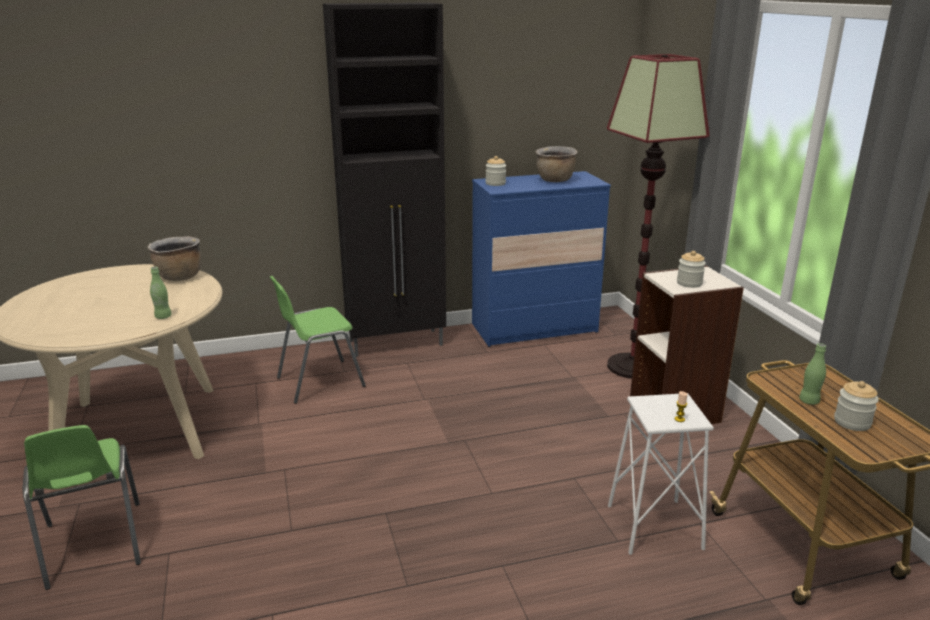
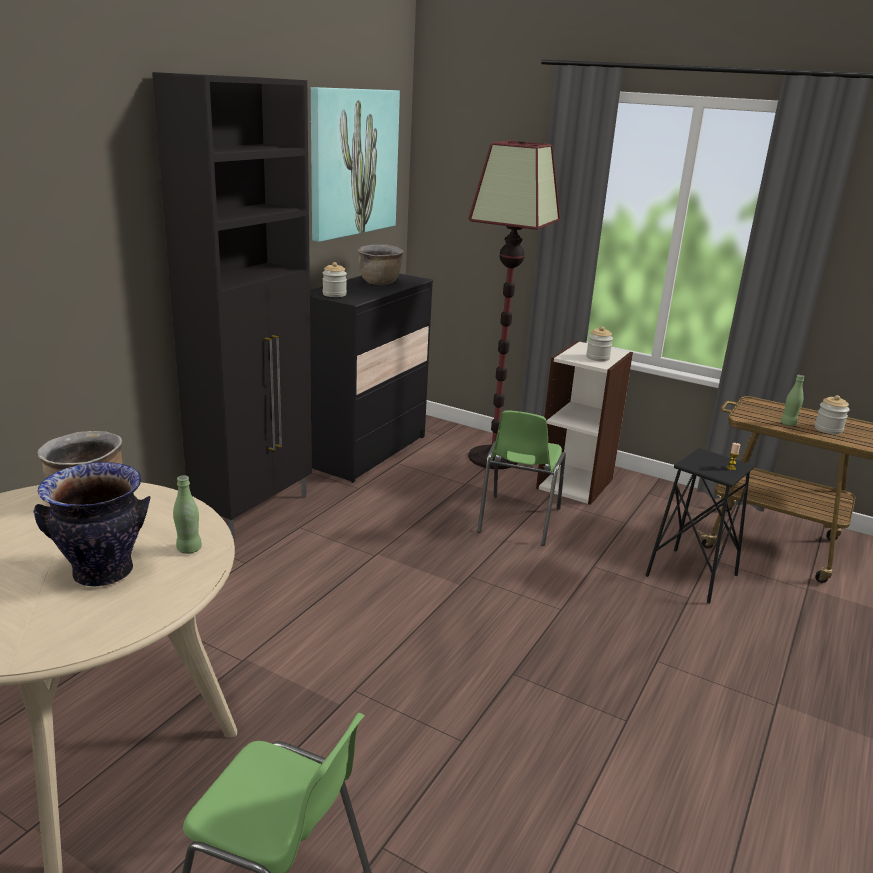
camera: 45 degrees left, 0 degrees up
(114, 313) = (103, 572): none -> vase
(319, 382) = (236, 585): green chair -> green chair (518, 520)
(534, 328) = (366, 451): blue dresser -> black dresser
(550, 72) = (353, 162): none -> picture
(654, 527) = (691, 575): white stool -> black stool

